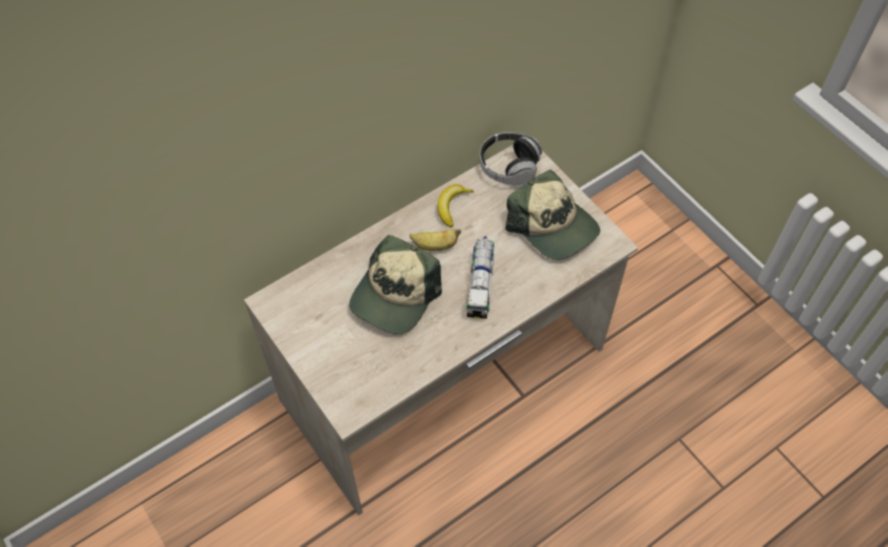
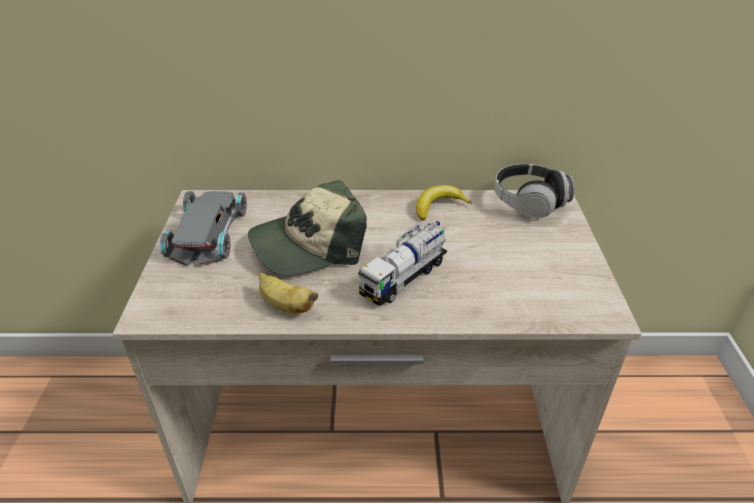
camera: 35 degrees right, 20 degrees down
(314, 326) = (210, 232): none -> grey toy car
(435, 246) = (390, 227): banana -> banana (285, 306)
(553, 226) = (539, 265): cap -> none

